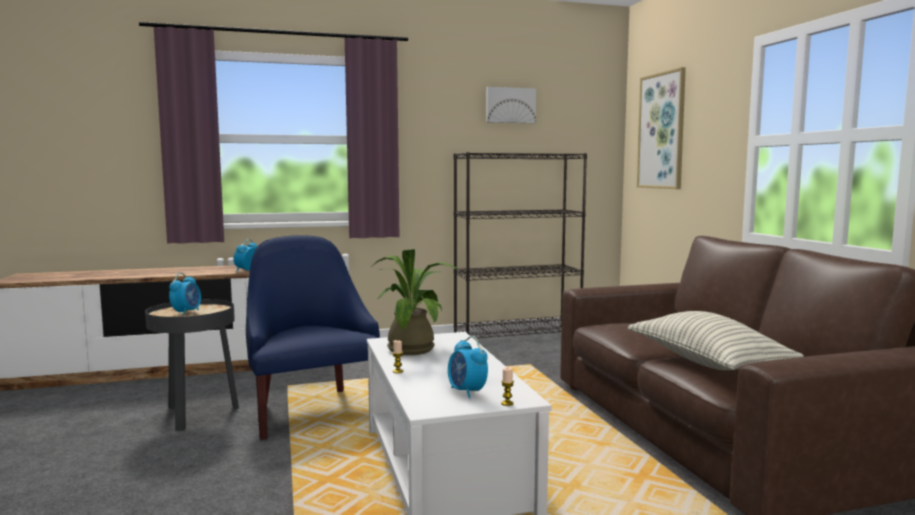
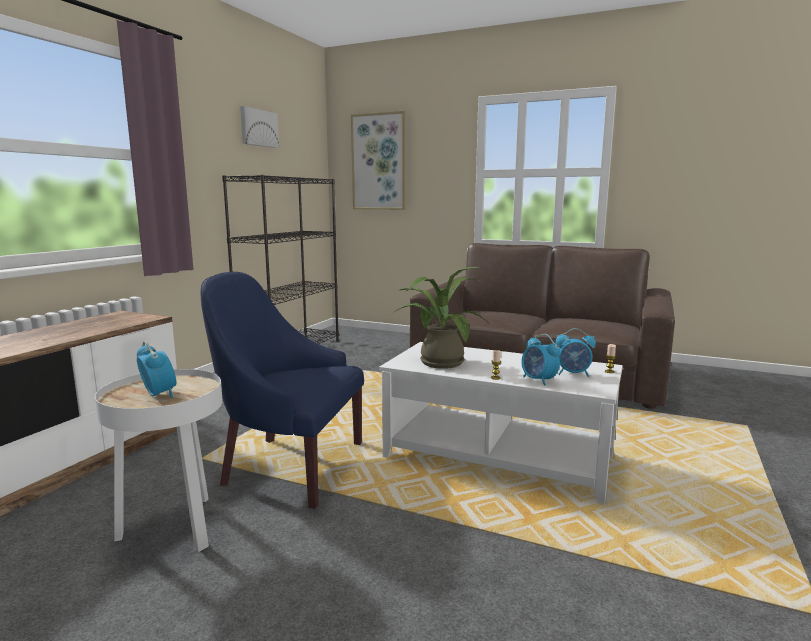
camera: 50 degrees left, 5 degrees up
(197, 414) = (174, 527): black side table -> white side table
(246, 270) = (76, 334): alarm clock -> alarm clock (538, 380)
(706, 363) = (575, 324): pillow -> none

